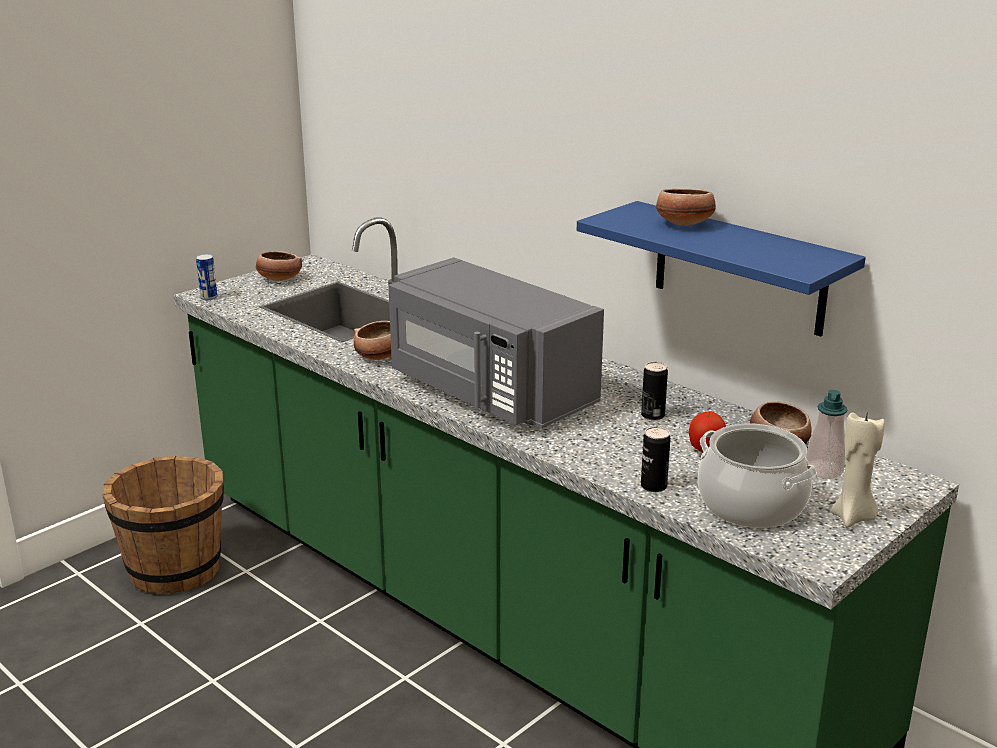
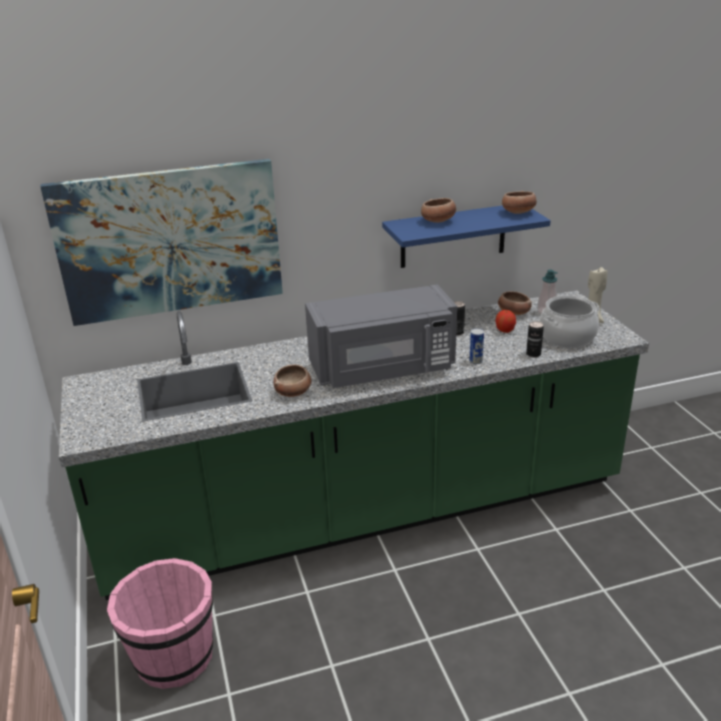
camera: 60 degrees left, 5 degrees up
(175, 569) = (173, 656): brown bucket -> pink bucket
(209, 297) = (91, 440): can -> can (475, 361)
(278, 279) = (97, 402): bowl -> bowl (518, 213)
(412, 134) = (170, 241): none -> picture

